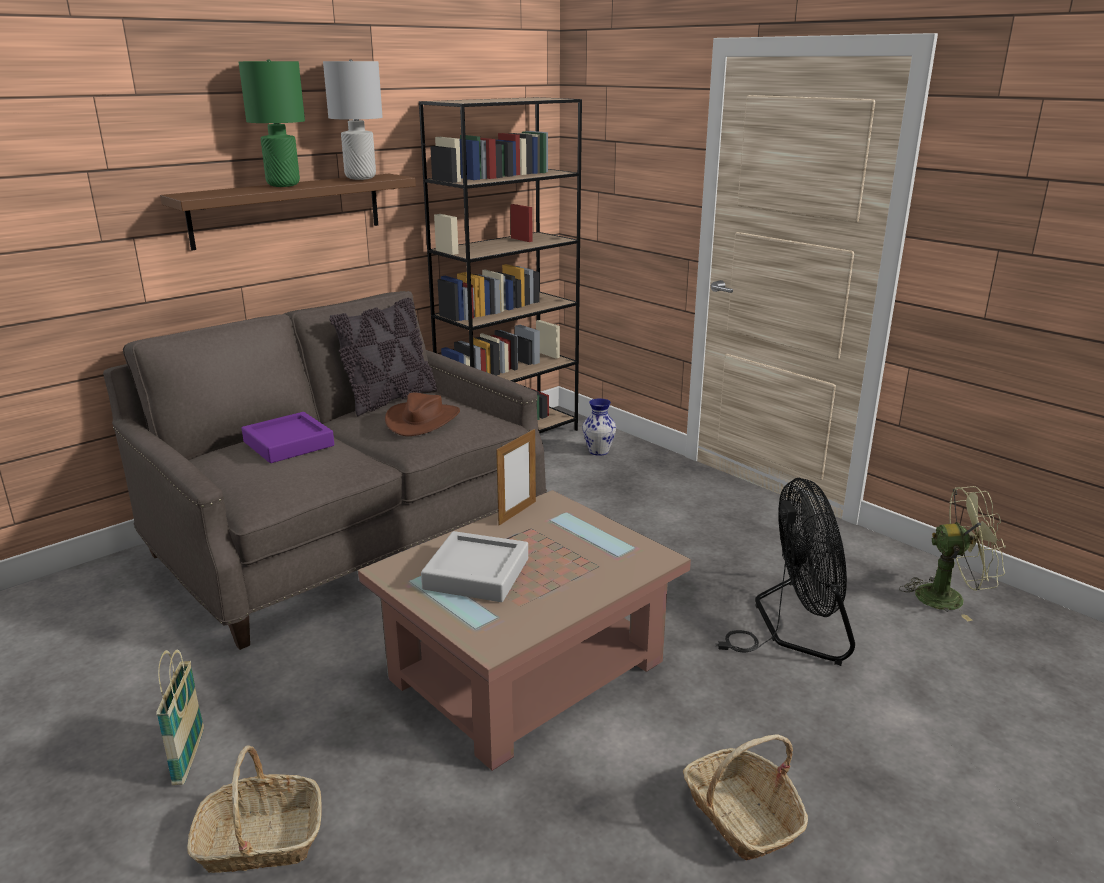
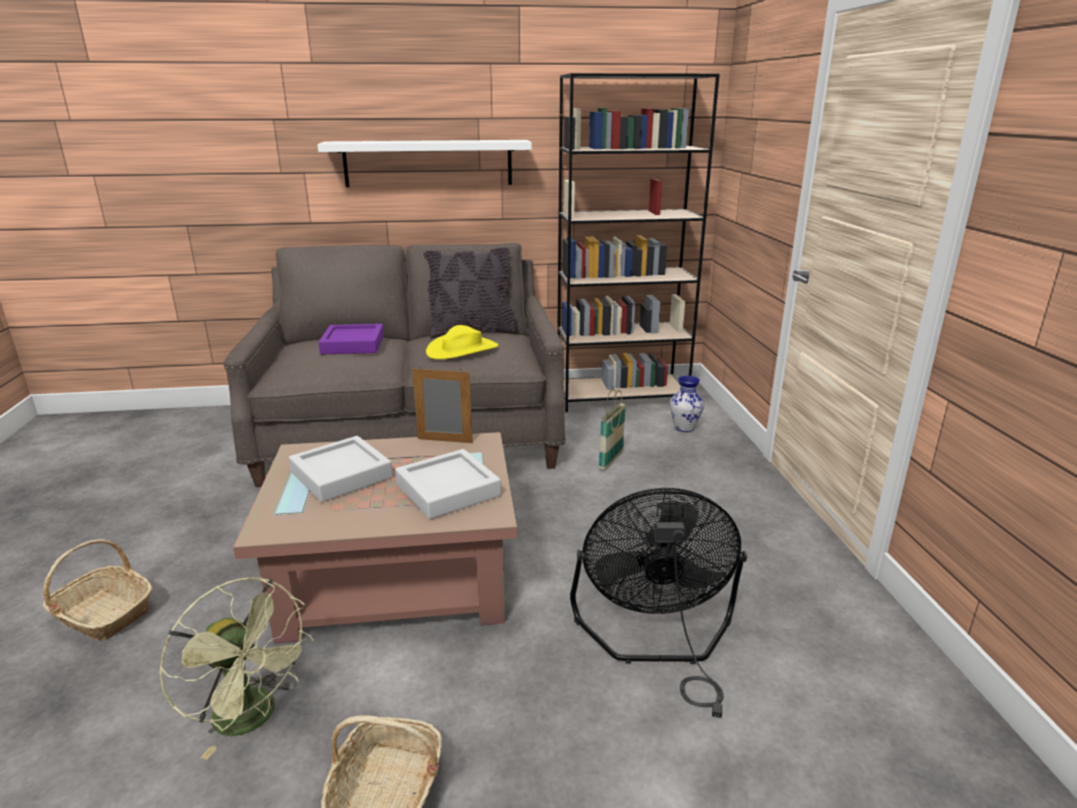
camera: 35 degrees right, 0 degrees up
(189, 757) = (144, 542): basket -> basket (611, 460)
(283, 186) = (414, 141): green table lamp -> none
(287, 210) = (428, 163): brown shelf -> white shelf
(360, 179) = (486, 140): grey table lamp -> none
(422, 420) = (462, 350): brown hat -> yellow hat
(517, 513) = (445, 441): picture frame -> picture frame turned 150 degrees counterclockwise
(593, 552) = (448, 490): none -> grey tray
(787, 625) = (662, 645): black fan -> black fan turned 120 degrees counterclockwise
(949, 597) = (899, 703): green fan -> green fan (254, 718)

